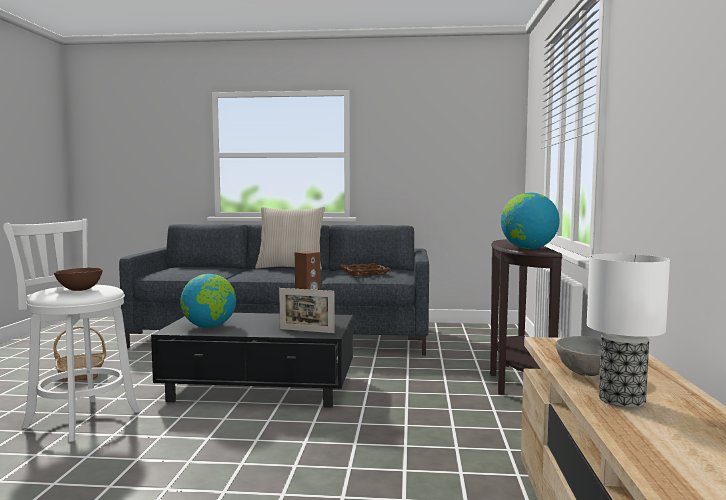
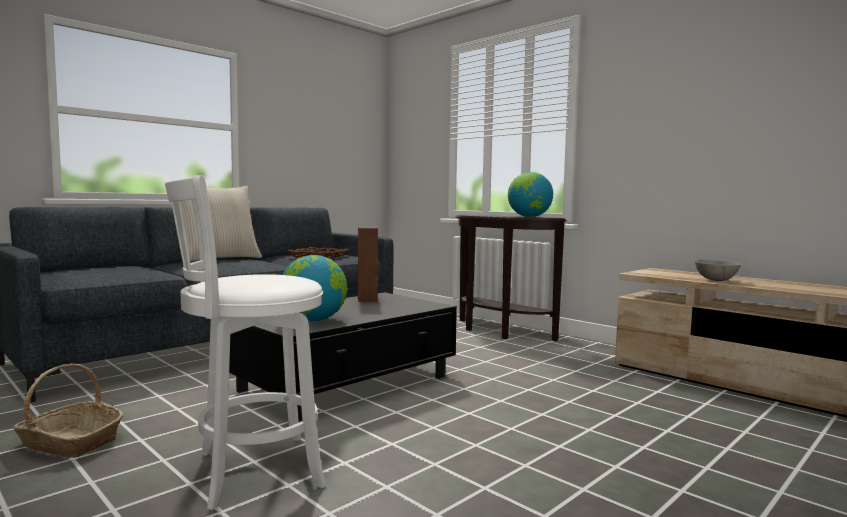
camera: 50 degrees left, 0 degrees up
(78, 290) = (278, 279): brown bowl -> none
(306, 331) = (409, 306): picture frame -> none
(620, 399) = (770, 285): table lamp -> none

